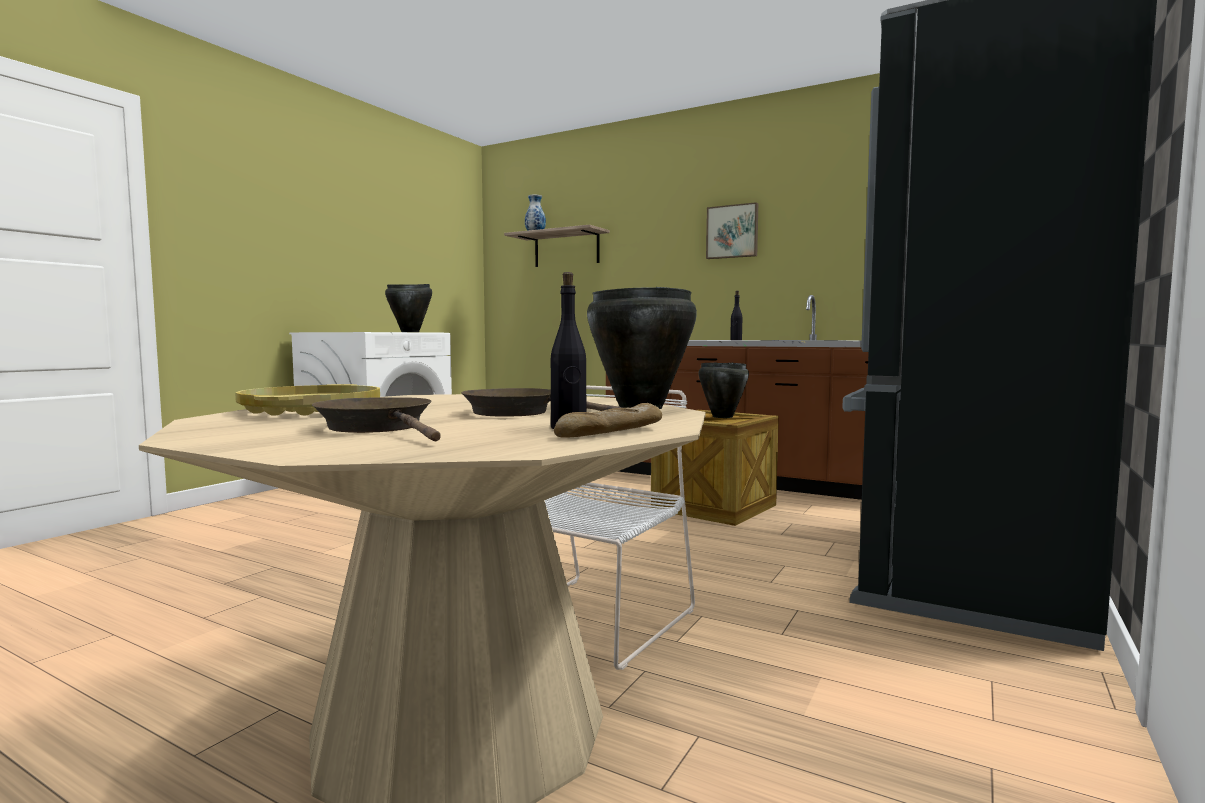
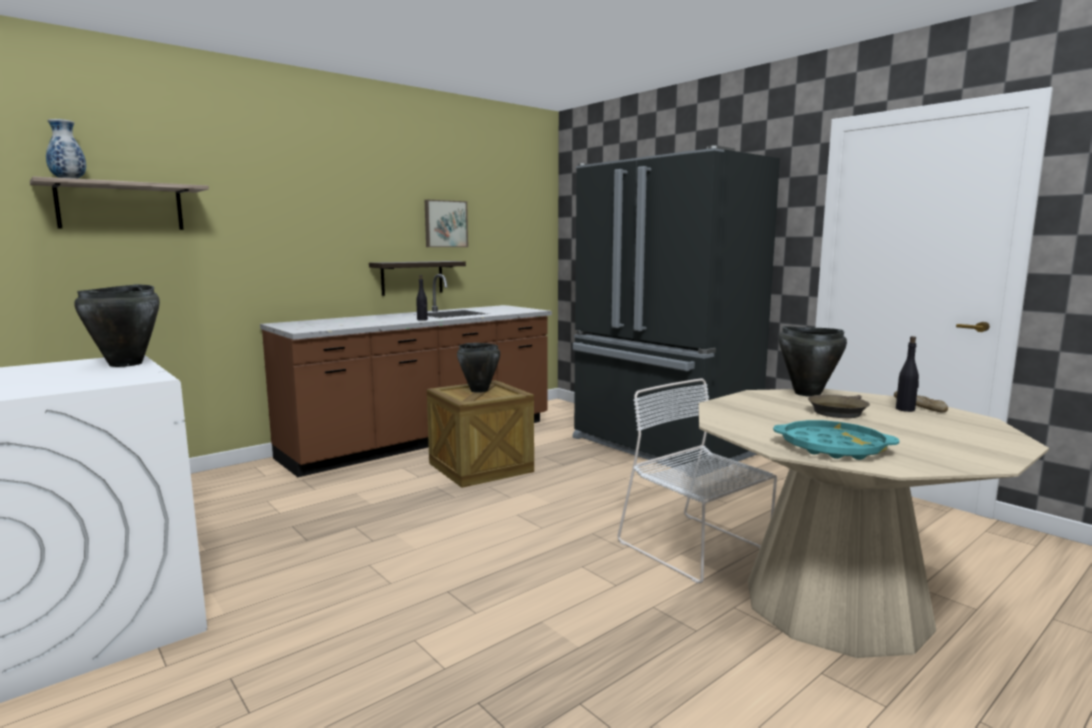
camera: 70 degrees left, 5 degrees up
(312, 410) = (832, 447): yellow tray -> turquoise tray
(379, 428) = (922, 434): brown frying pan -> none
(732, 231) = (352, 209): picture -> picture (445, 224)
(795, 301) = (412, 277): none -> shelf

